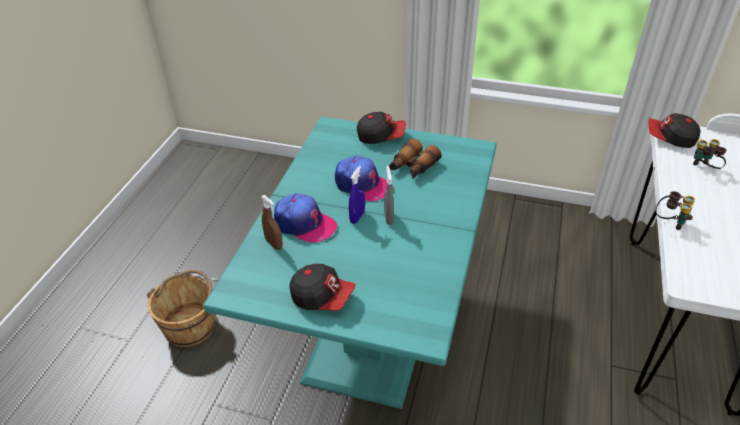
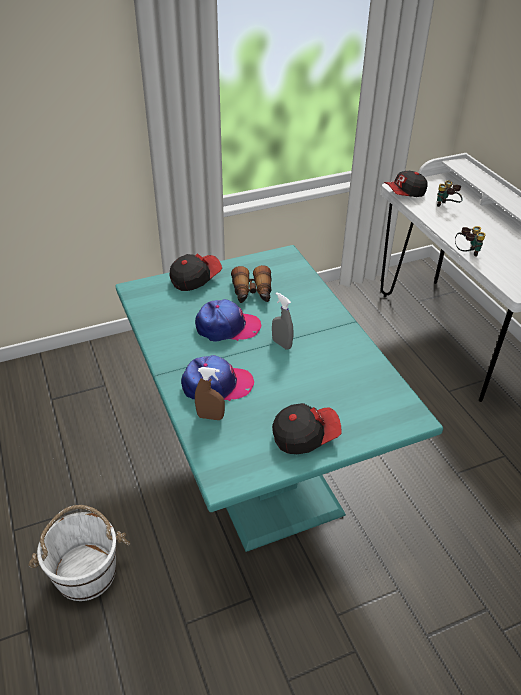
camera: 40 degrees left, 0 degrees up
(190, 326) = (86, 572): brown bucket -> white bucket
(357, 217) = (255, 356): blue spray bottle -> none

